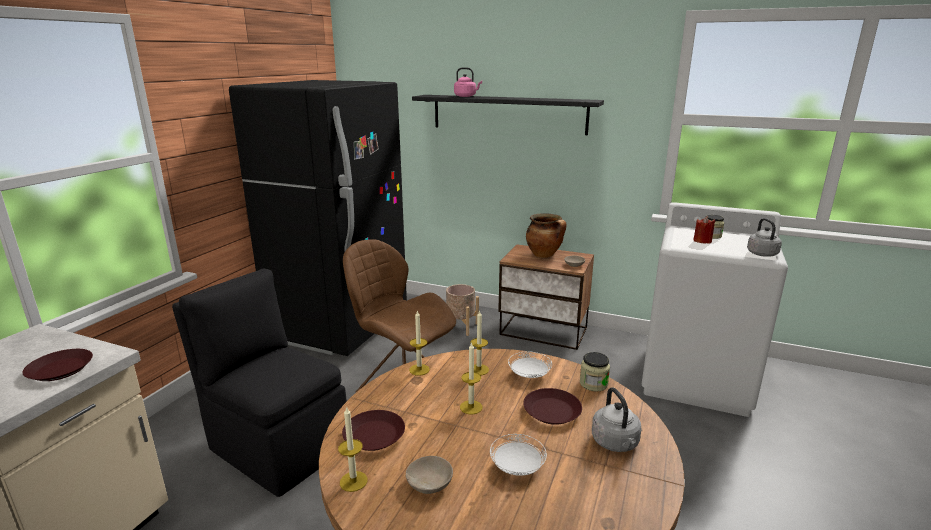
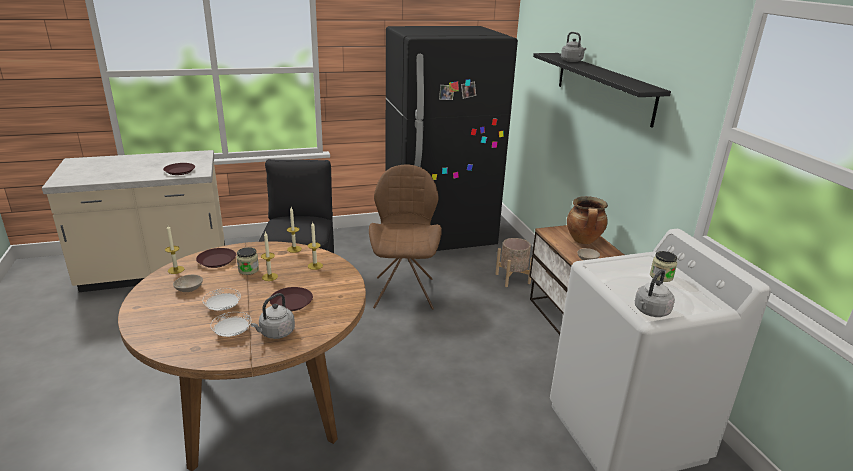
camera: 50 degrees right, 5 degrees up
(466, 96) = (572, 61): pink kettle -> grey kettle
(529, 375) = (327, 283): white plate -> white plate (232, 333)
(593, 384) = (342, 308): jar -> jar (248, 270)
(702, 241) = (633, 274): red candle -> none

